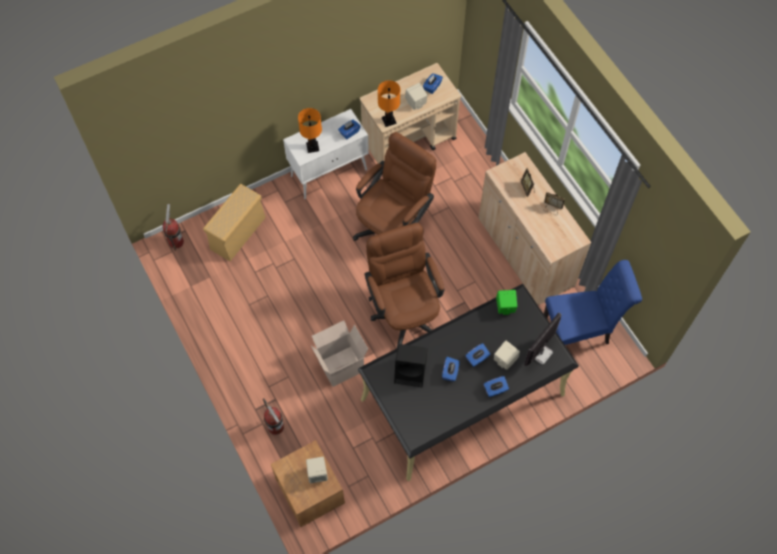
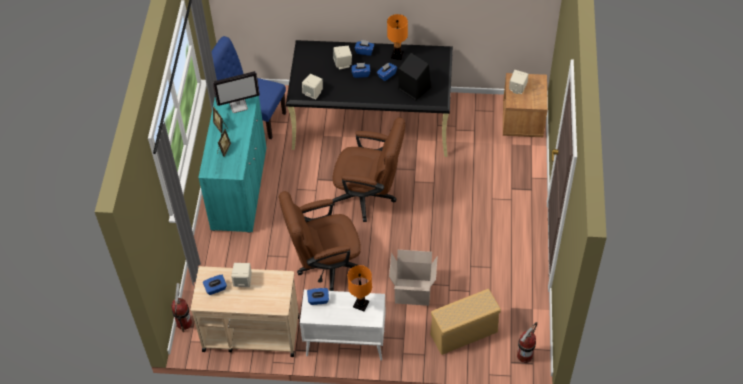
camera: 145 degrees left, 10 degrees down
(275, 427) = (522, 171): fire extinguisher -> fire extinguisher (184, 323)
(341, 365) = (445, 185): cardboard box -> cardboard box (412, 293)
(389, 121) = (279, 278): orange table lamp -> orange table lamp (397, 55)
(404, 311) = (369, 197): brown office chair -> brown office chair turned 90 degrees counterclockwise
(505, 307) = (313, 93): green speaker -> beige speaker
(525, 252) = (239, 188): beige cabinet -> turquoise cabinet
(540, 353) = (315, 56): monitor -> monitor (239, 105)

